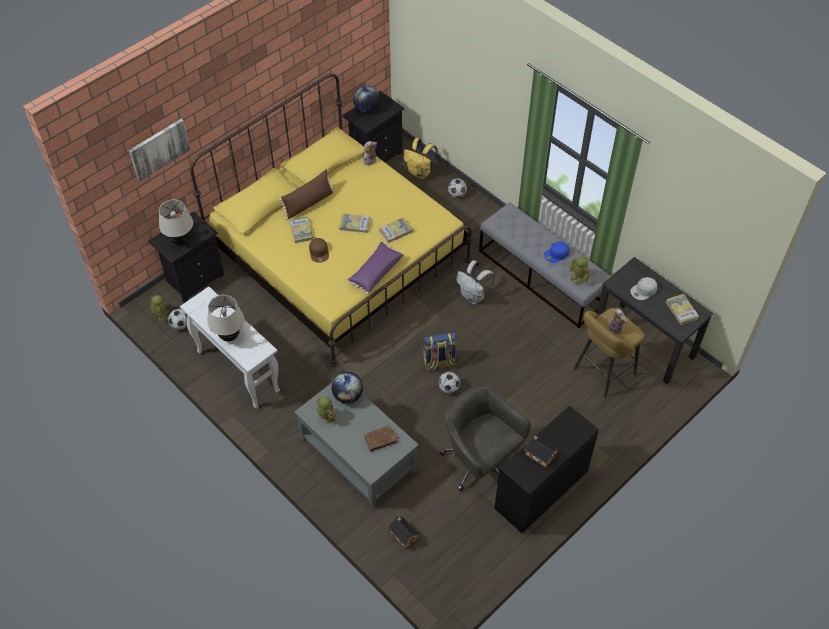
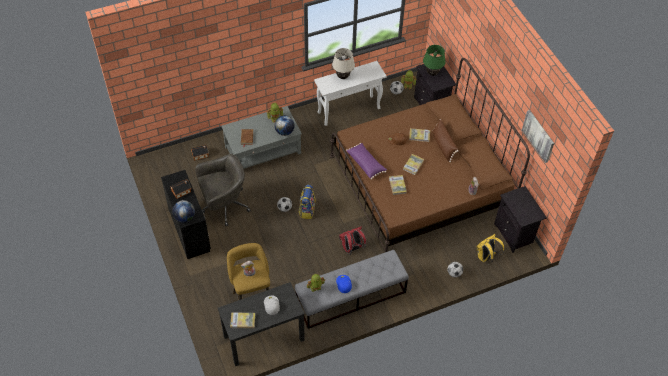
camera: 110 degrees right, 0 degrees up
(159, 148) = (460, 26): picture -> picture (538, 136)
(180, 241) = (432, 73): beige table lamp -> green table lamp
(338, 257) = (420, 183): yellow bed -> brown bed
(366, 109) = (527, 202): globe -> globe (185, 217)
(473, 296) = (352, 248): white backpack -> red backpack

